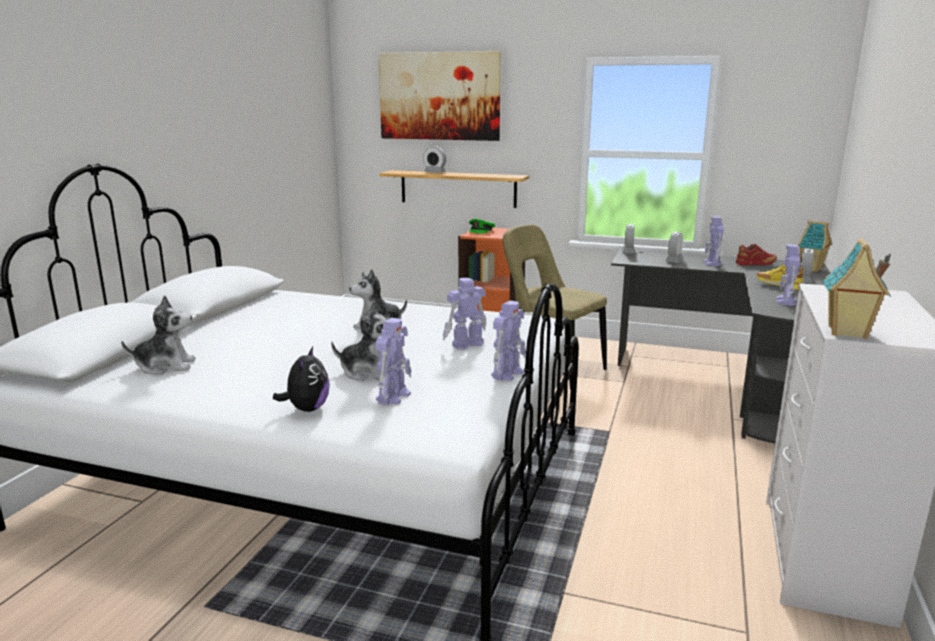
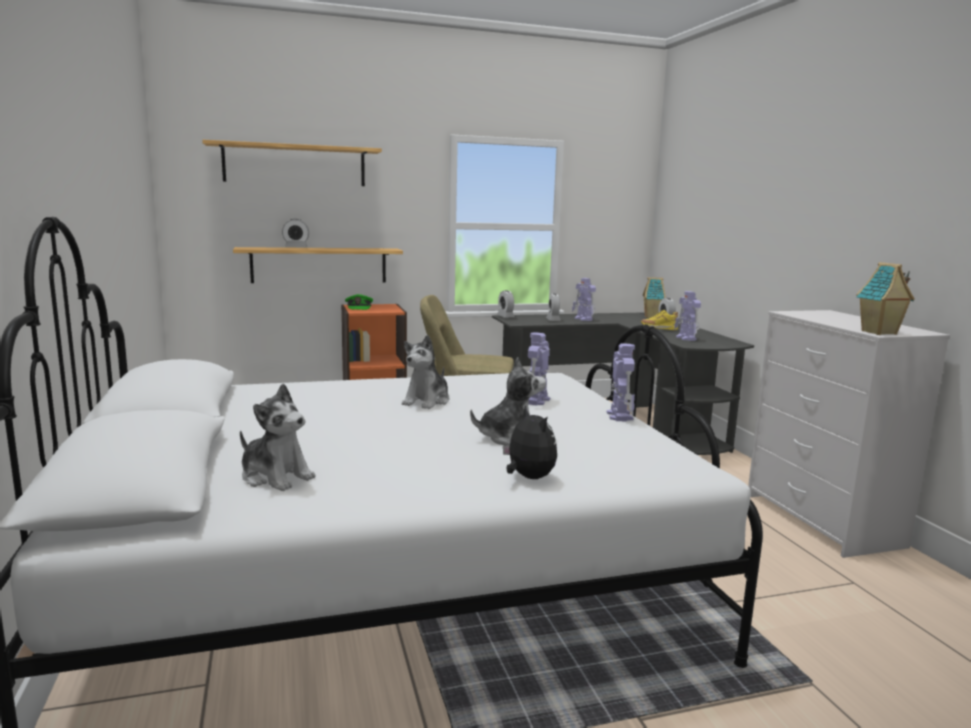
camera: 35 degrees left, 5 degrees down
(165, 366) = (276, 477): plush toy -> plush toy turned 75 degrees clockwise
(394, 396) = (576, 450): toy robot -> none
(439, 96) = (295, 165): picture -> shelf
(756, 264) = (612, 317): red shoe -> none

